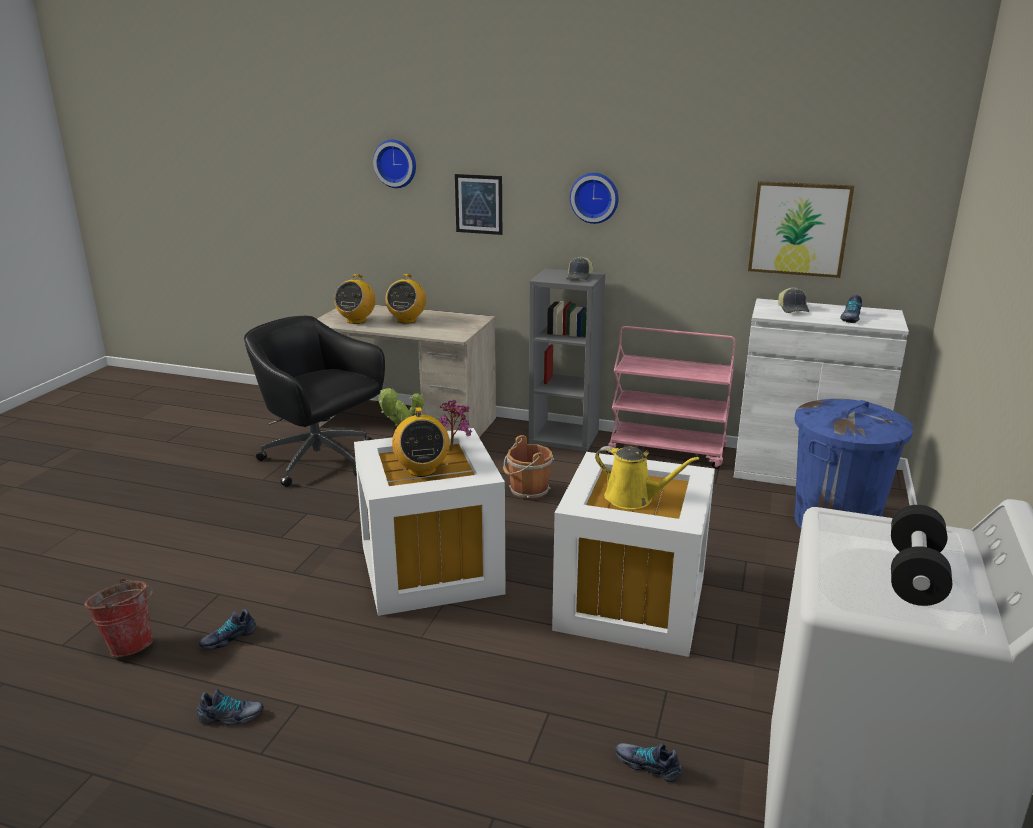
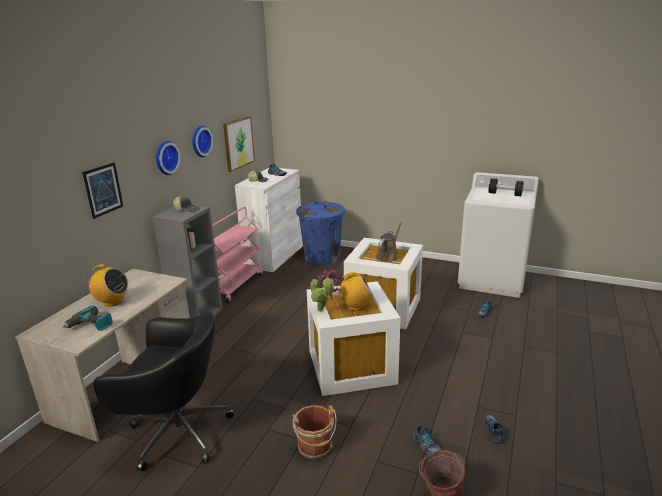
camera: 85 degrees left, 0 degrees up
(321, 461) = (176, 432): black office chair -> black office chair turned 120 degrees counterclockwise
(356, 320) = (90, 326): radio -> power drill
(396, 163) = (32, 180): wall clock -> wall clock (200, 141)
(527, 491) = (266, 332): brown bucket -> brown bucket (315, 448)
(633, 499) = (388, 256): yellow watering can -> brown watering can

